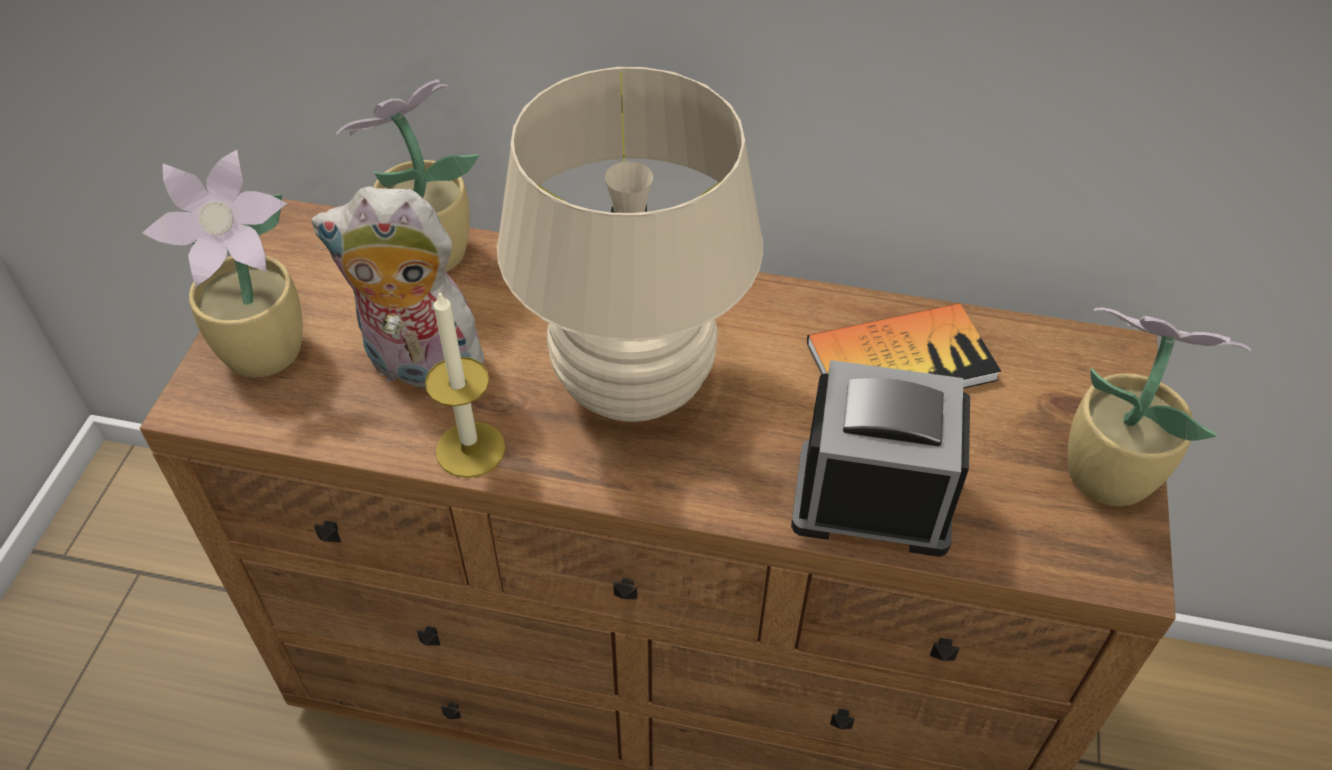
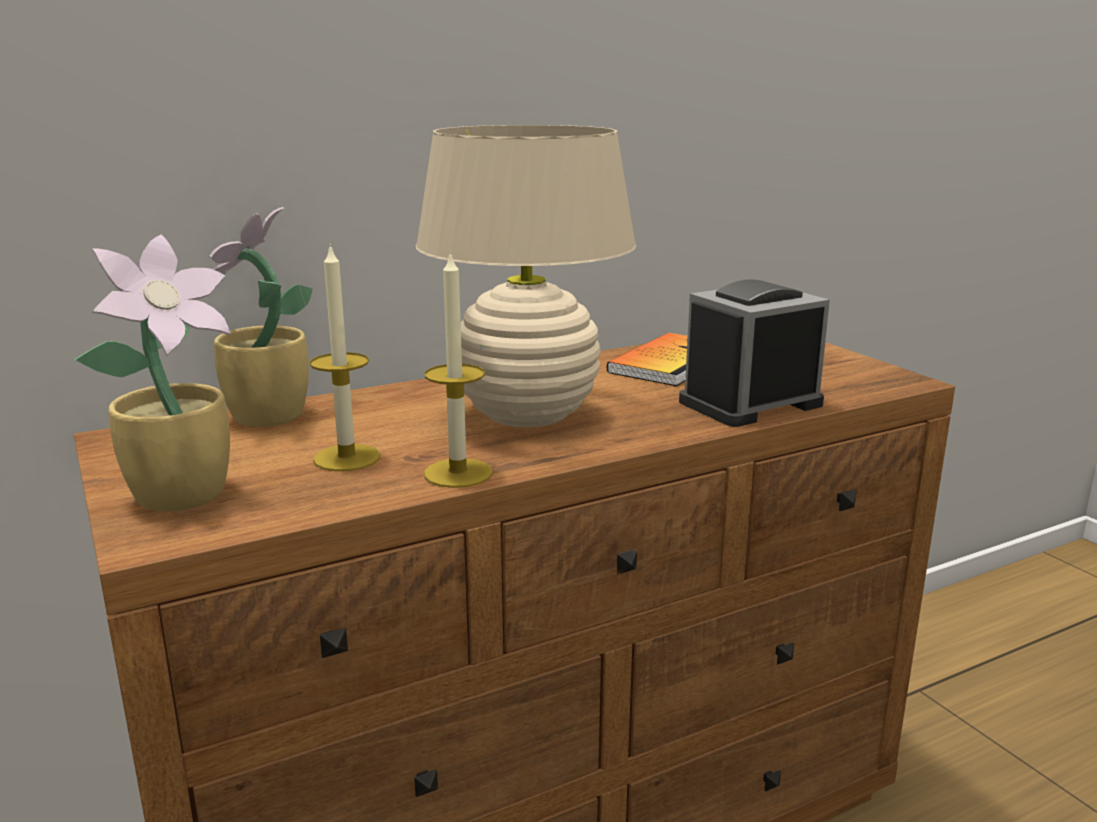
camera: 40 degrees left, 30 degrees down
(418, 366) = (347, 458): plush toy -> candle
(1103, 472) = (836, 361): potted plant -> none

